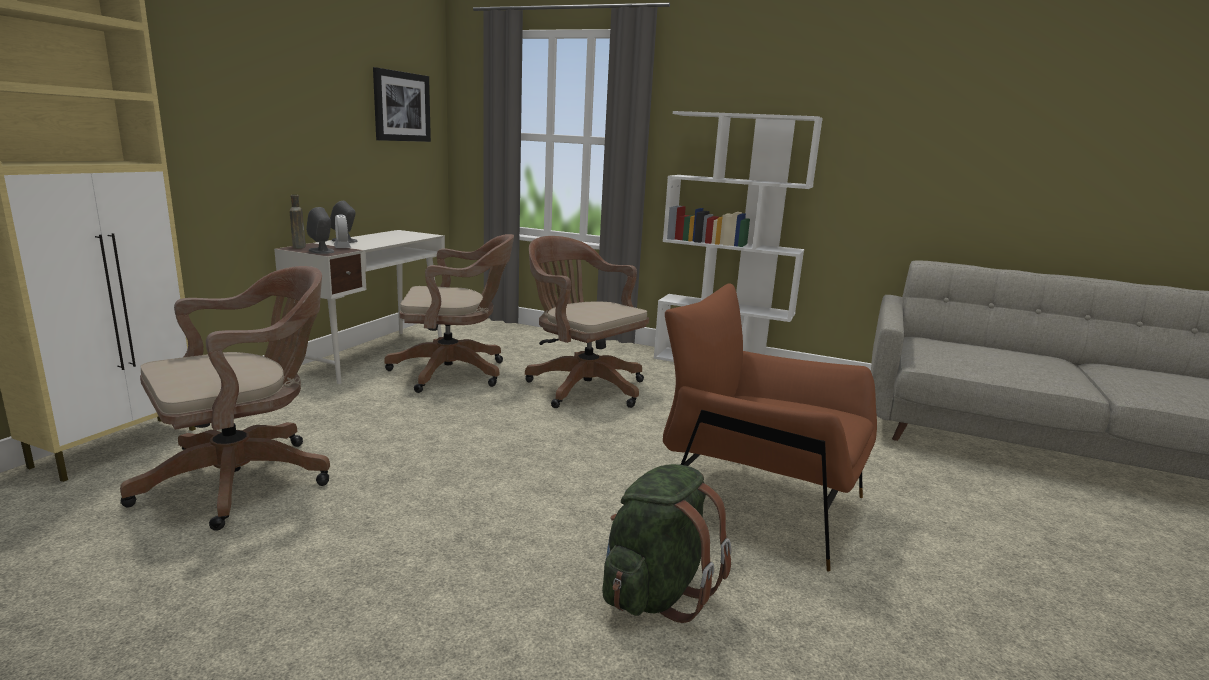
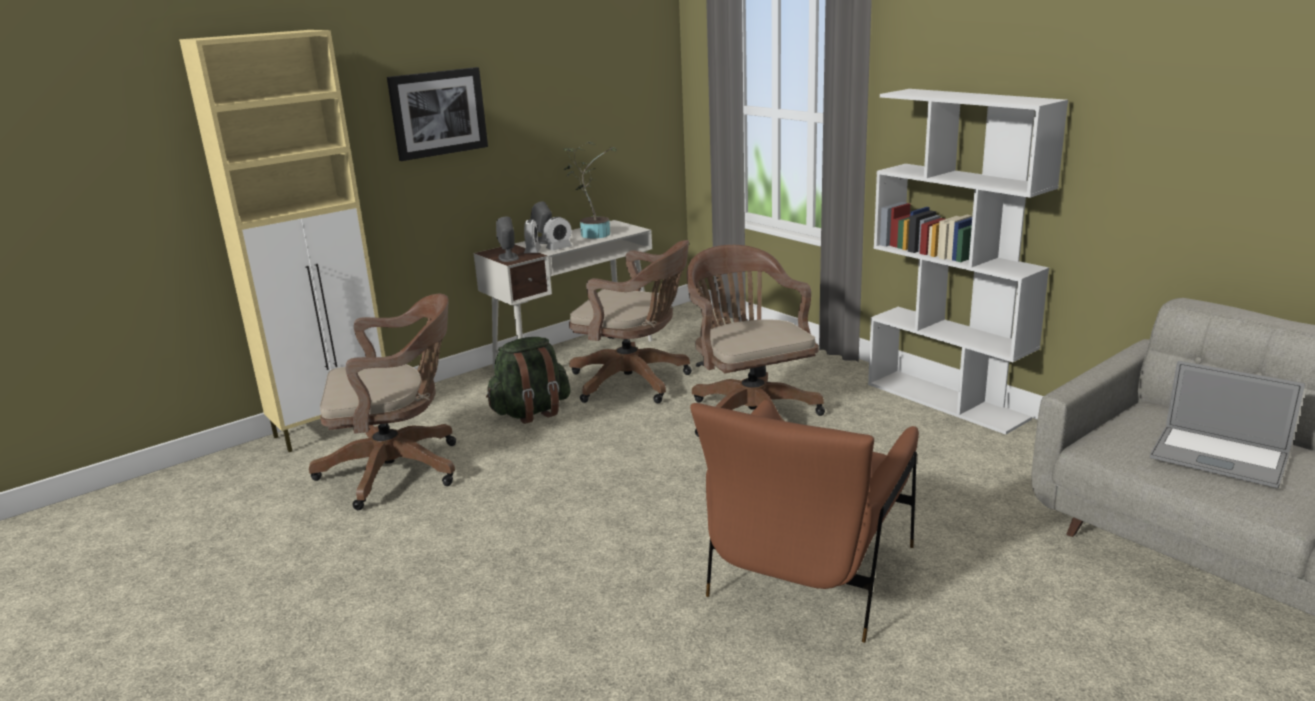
camera: 30 degrees right, 5 degrees up
(299, 246) = (496, 250): brown bottle -> none
(368, 245) = (559, 248): none -> alarm clock
(390, 237) = (592, 234): none -> potted plant
(401, 106) = (619, 88): picture -> picture (438, 113)
(656, 592) = (629, 634): green backpack -> green backpack (531, 412)
(758, 502) = (809, 575): brown armchair -> brown armchair turned 120 degrees counterclockwise
(1004, 359) = (1218, 456): none -> laptop

